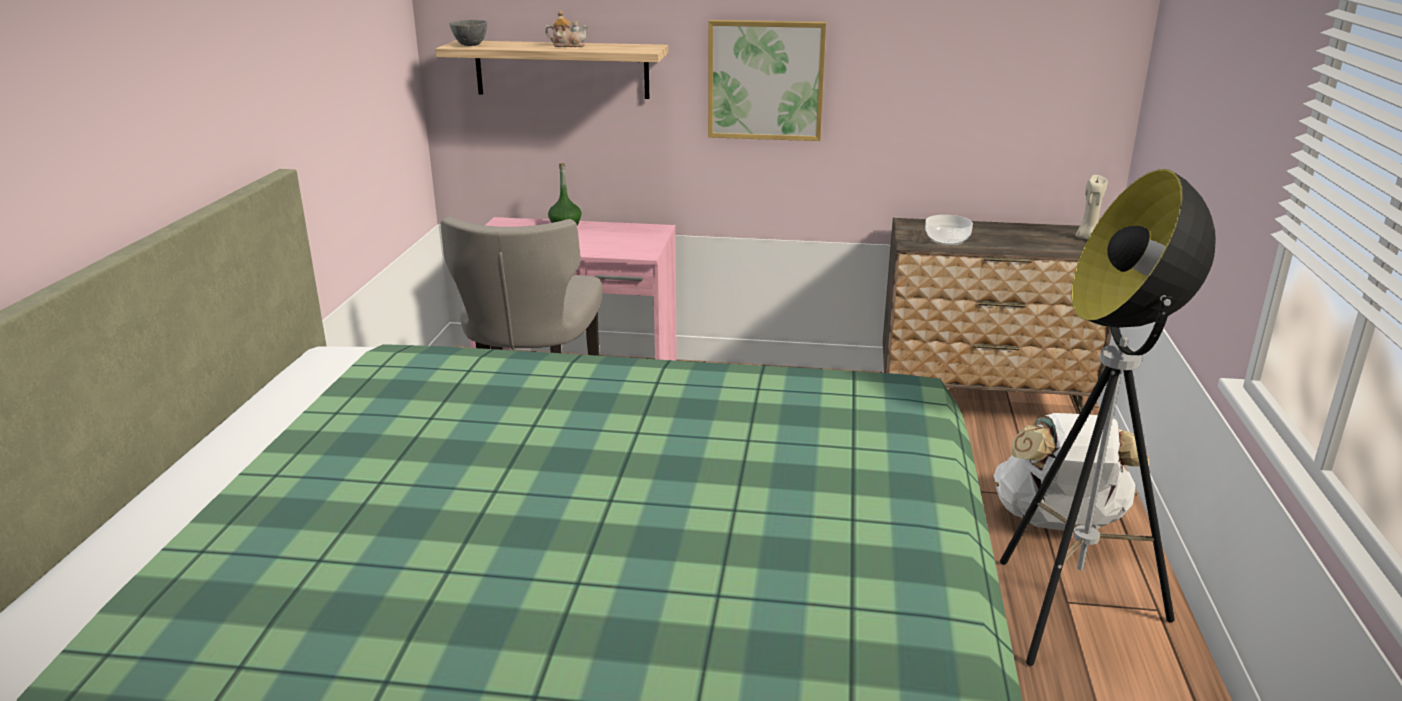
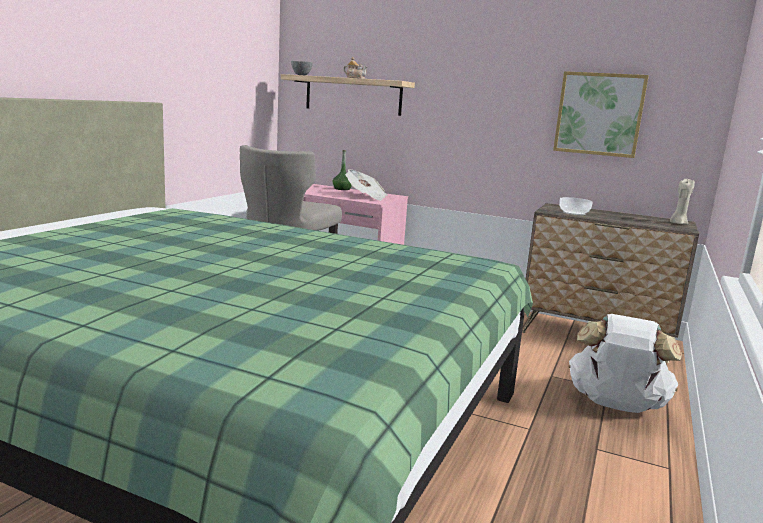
camera: 15 degrees right, 10 degrees down
(619, 242) = (366, 197): none -> newspaper
(766, 80) = (471, 107): picture -> picture (599, 114)
(1072, 615) = (596, 456): floor lamp -> none

